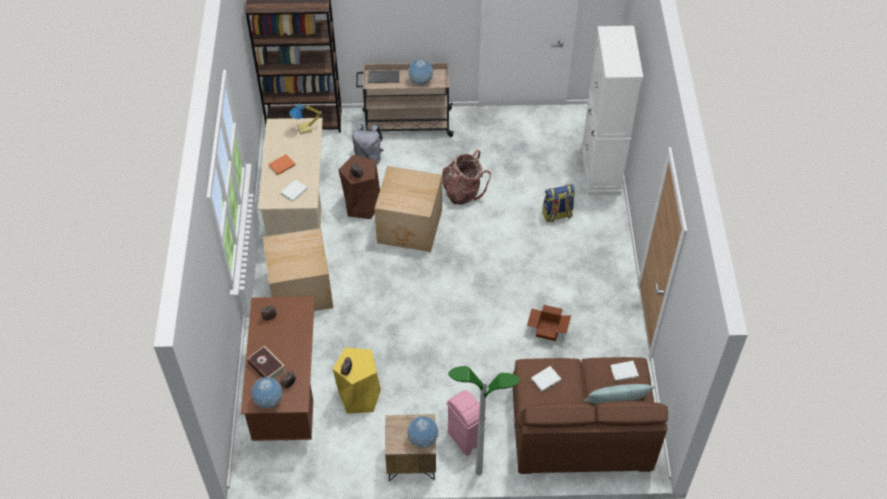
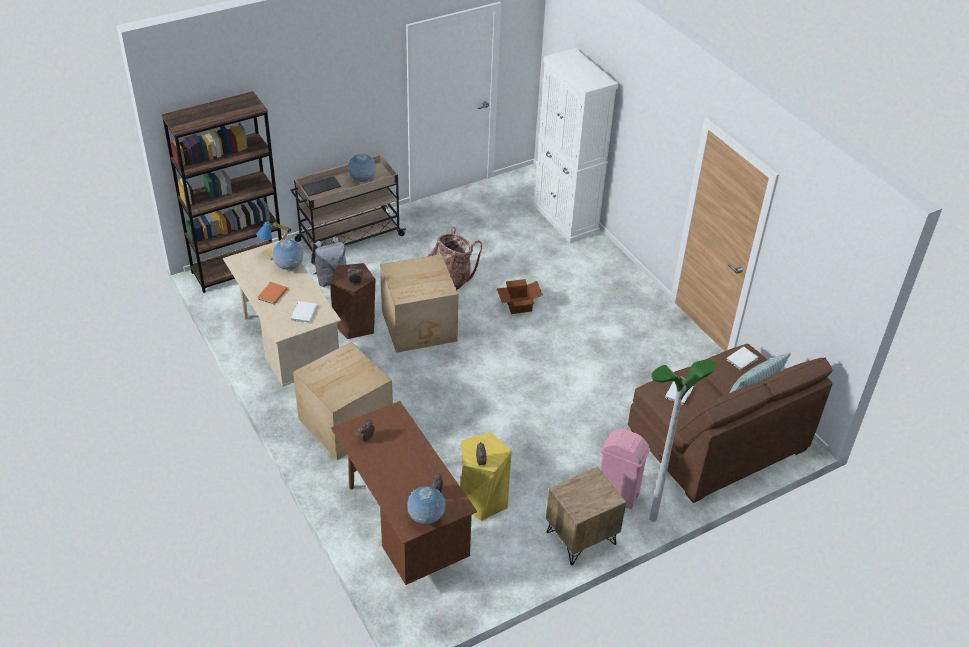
camera: 30 degrees left, 10 degrees down
(266, 367) = (398, 486): book -> none
(423, 440) = (604, 495): globe -> globe (289, 267)
(547, 330) = (620, 367): cardboard box -> cardboard box (518, 305)
(557, 215) = (555, 268): backpack -> none

